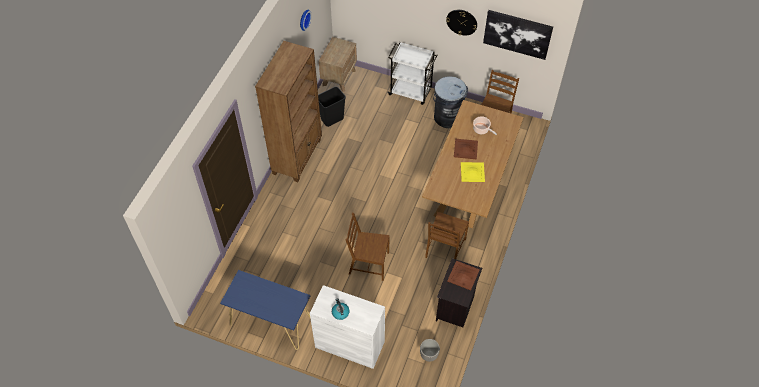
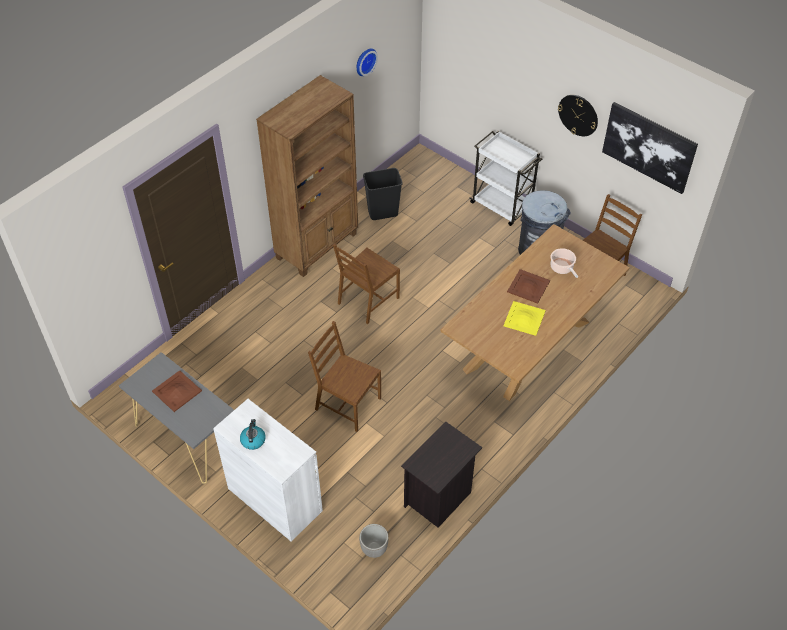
camera: 20 degrees right, 5 degrees down
(270, 322) = (187, 438): blue console table -> grey console table
(339, 77) = (415, 165): brown nightstand -> none
(445, 248) = (459, 416): brown chair -> brown chair (367, 300)
(463, 275) = (450, 449): brown tray -> brown tray (176, 391)

